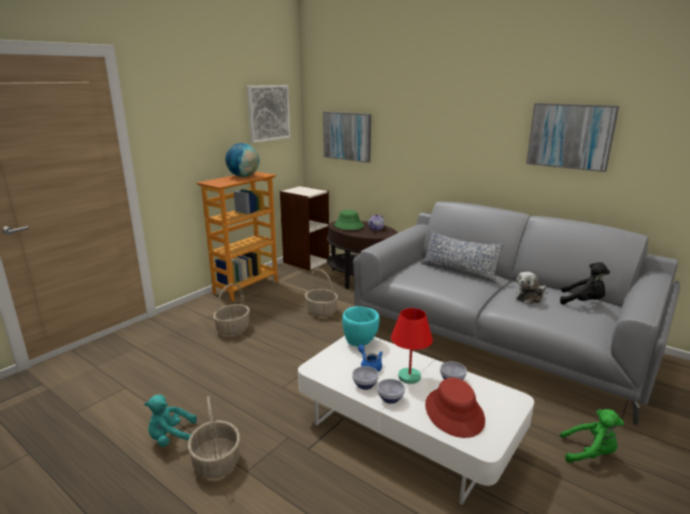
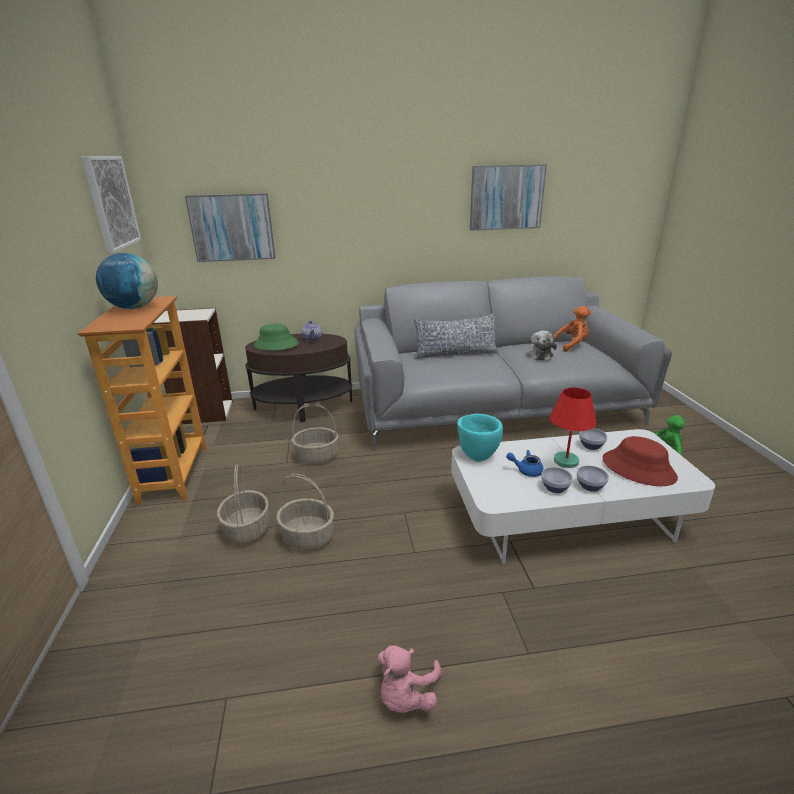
camera: 45 degrees left, 5 degrees up
(172, 438) = (405, 695): turquoise plush toy -> pink plush toy
(217, 462) = (491, 671): basket -> basket (308, 537)
(583, 302) = (571, 345): black plush toy -> orange plush toy

